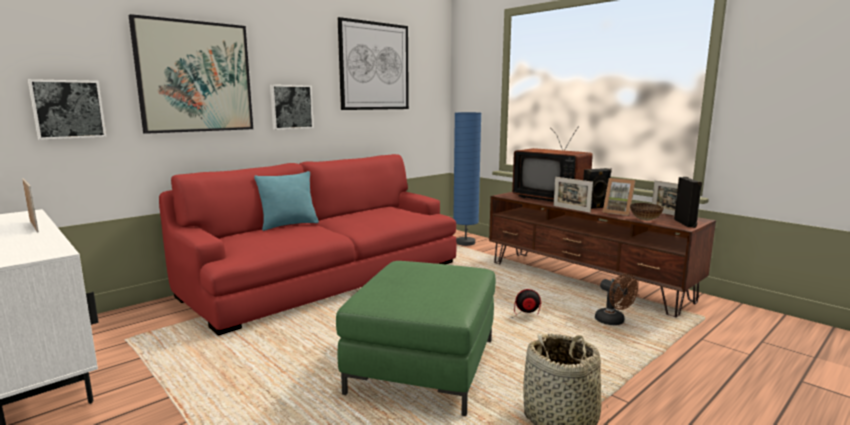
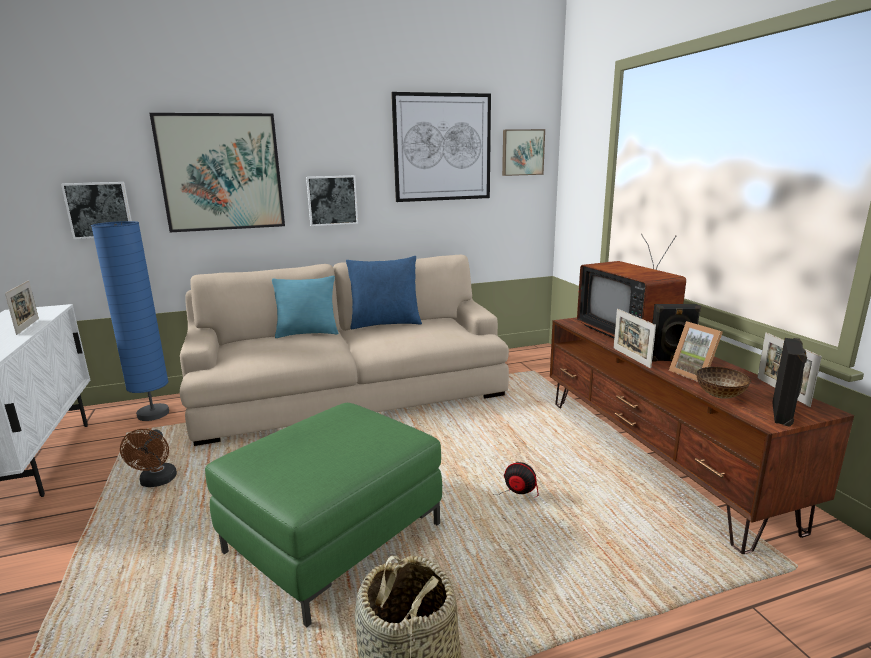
camera: 25 degrees right, 5 degrees up
(327, 278) = (352, 394): red sofa -> beige sofa
(348, 213) = (385, 323): none -> blue pillow
(428, 74) = (522, 152): none -> picture
(465, 242) = (548, 368): blue floor lamp -> blue floor lamp (153, 414)
(613, 322) = (633, 536): brown fan -> brown fan (156, 482)

